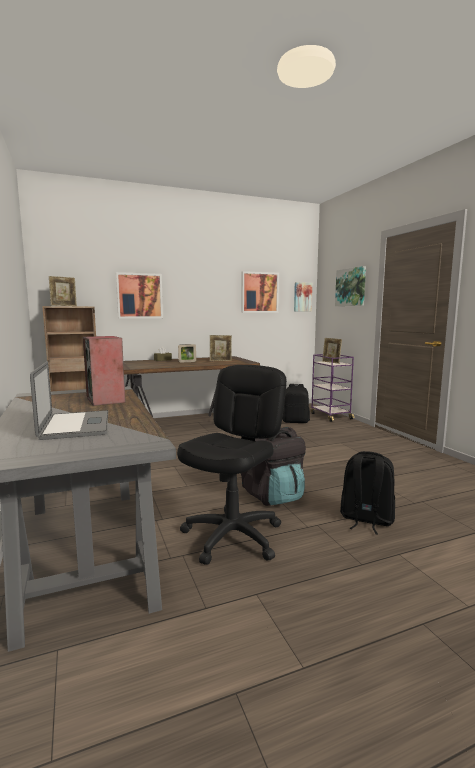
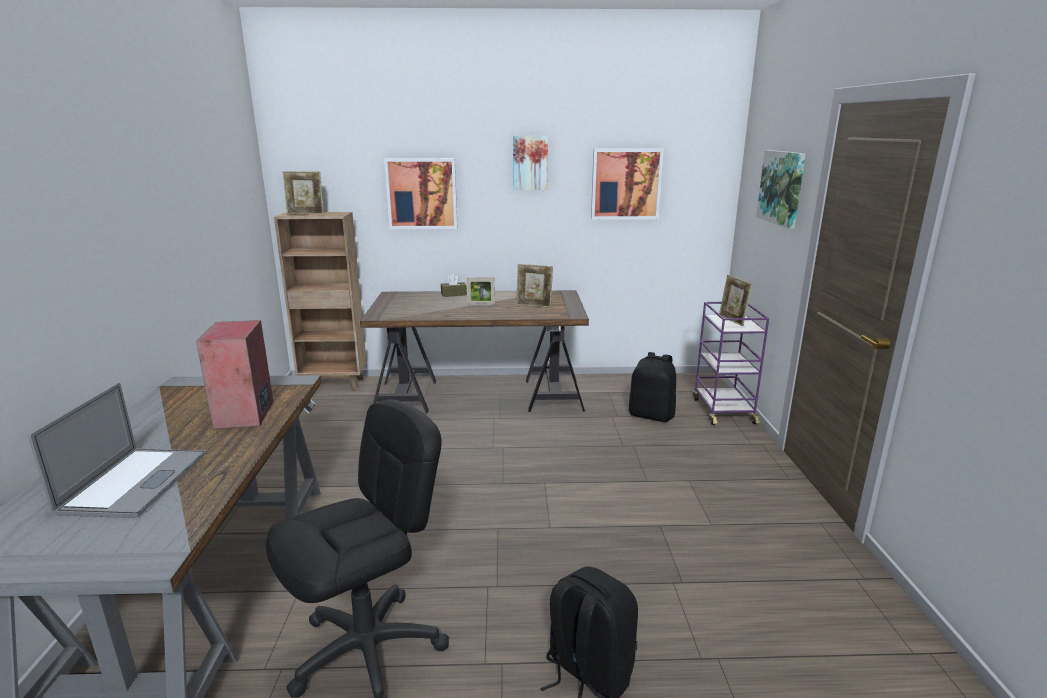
camera: 20 degrees right, 10 degrees up
(272, 495) = (486, 580): black backpack -> none
(302, 297) = (709, 190): picture -> picture (530, 163)

